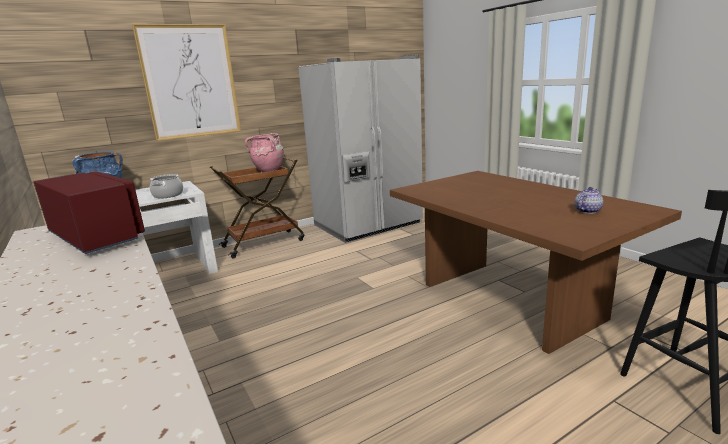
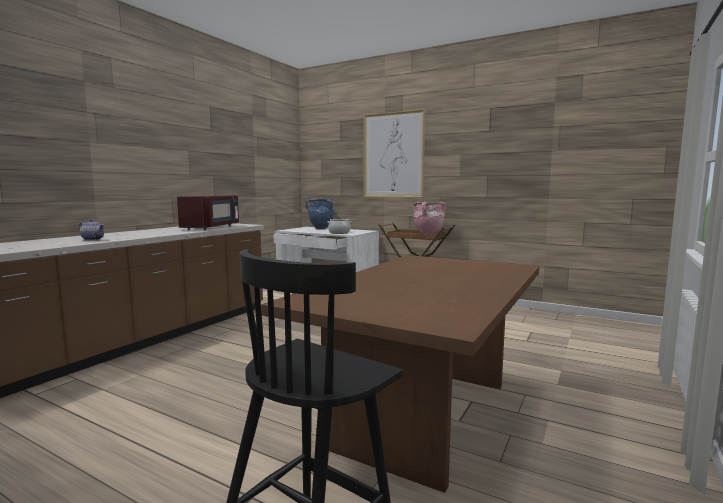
camera: 60 degrees right, 10 degrees down
(368, 224) = (516, 318): white fridge -> none
(587, 211) = (408, 302): teapot -> teapot (93, 239)

